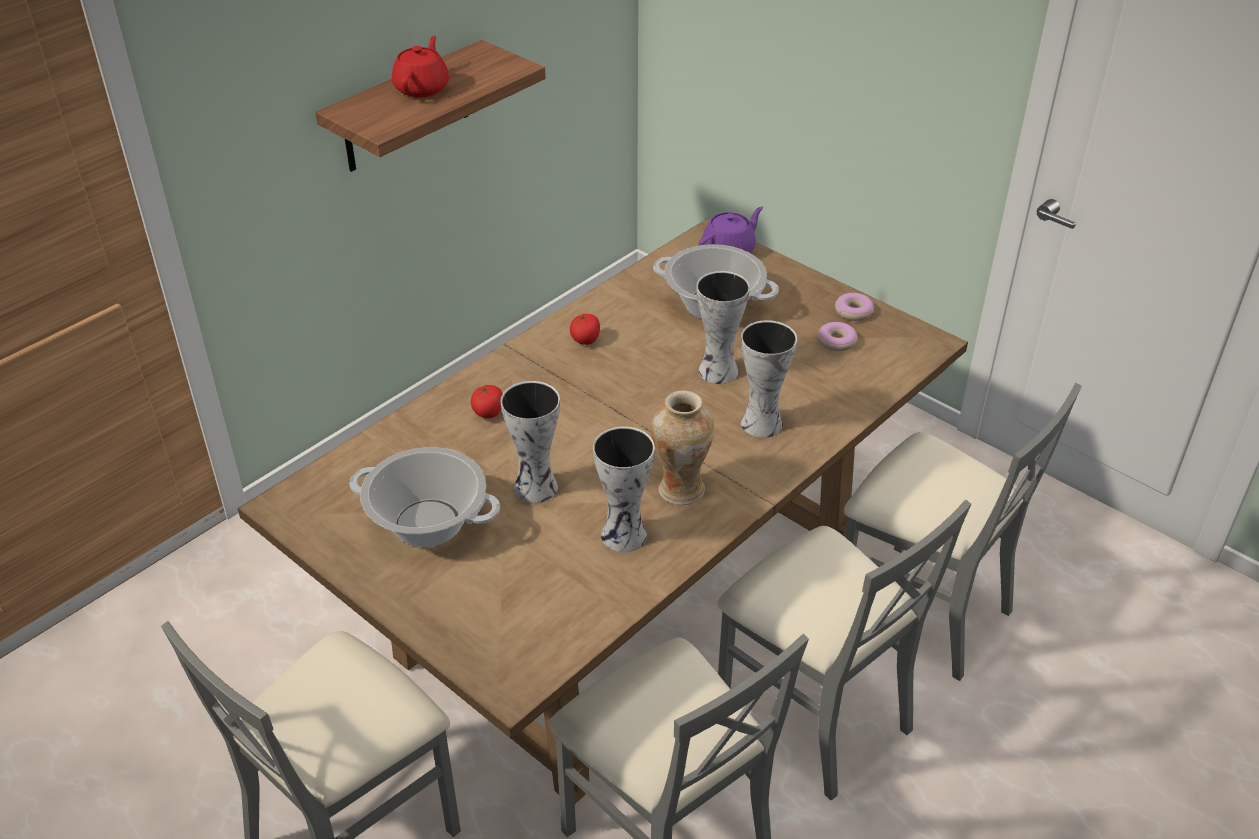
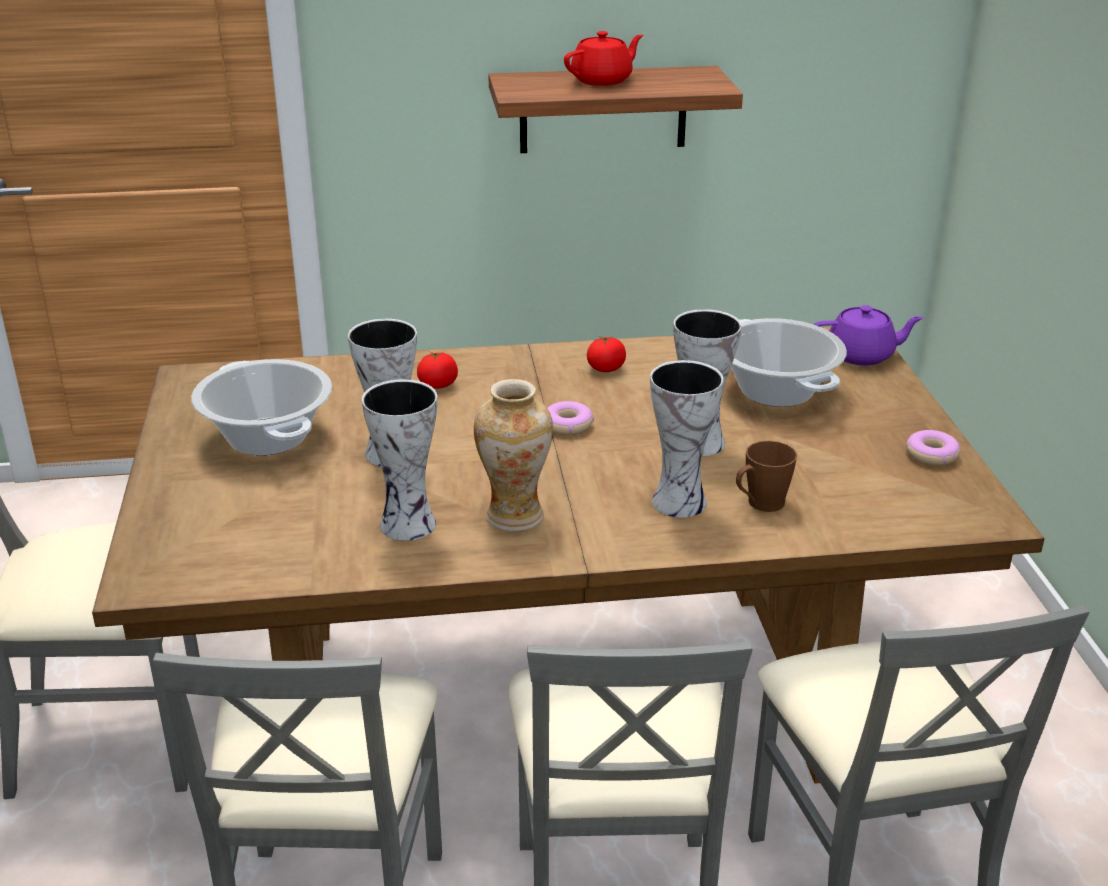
camera: 40 degrees right, 10 degrees down
(806, 399) = (760, 504): none -> brown mug
(836, 341) = (871, 471): donut -> donut (567, 425)

